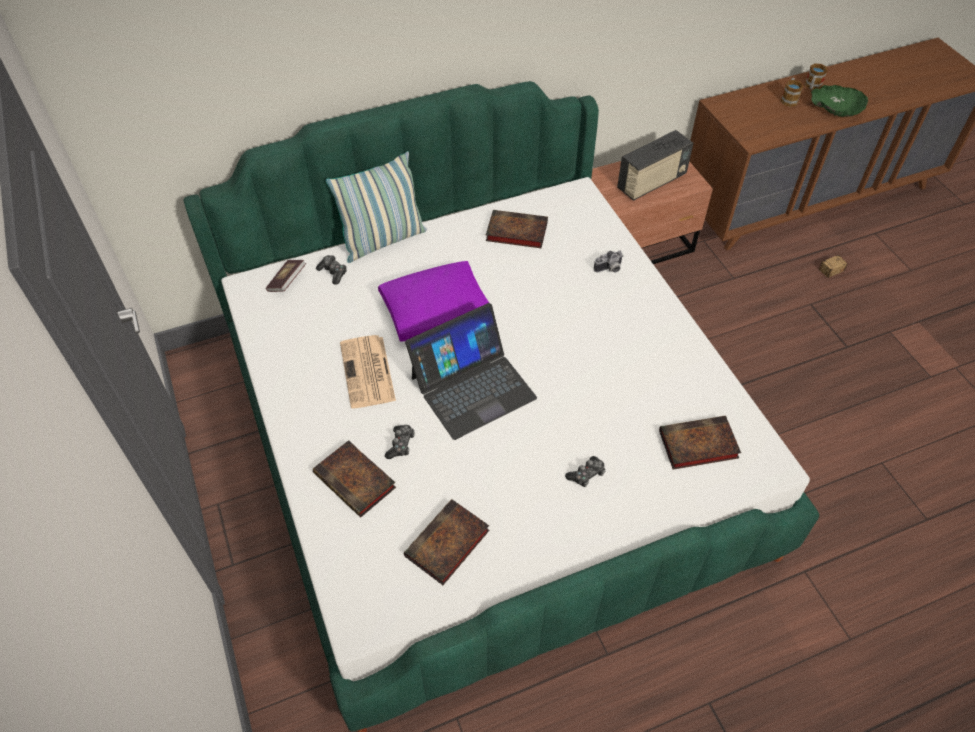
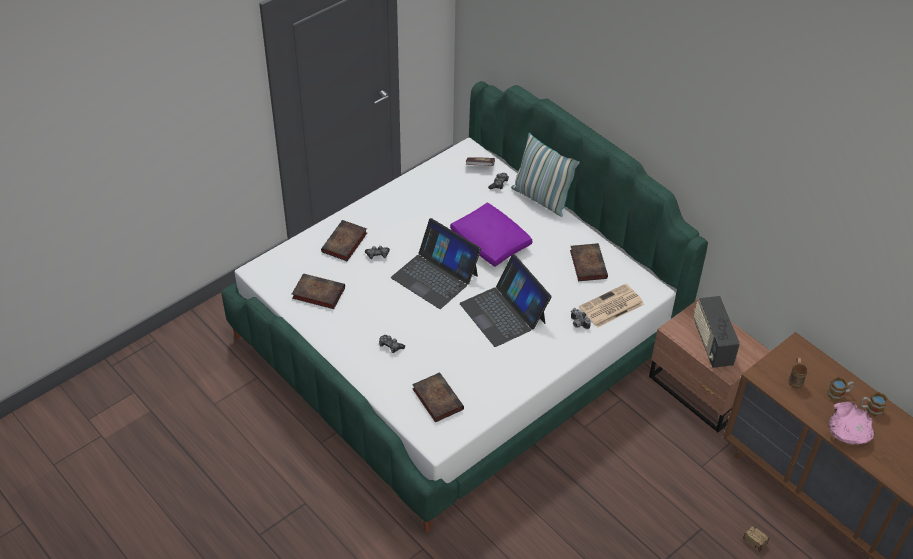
camera: 70 degrees right, 5 degrees down
(368, 373) = (424, 225): newspaper -> newspaper (611, 307)
(567, 333) = (503, 313): none -> laptop
(651, 183) = (712, 343): radio -> radio turned 45 degrees clockwise
(764, 120) = (795, 379): none -> brown mug
(836, 108) = (848, 430): green bowl -> pink bowl

